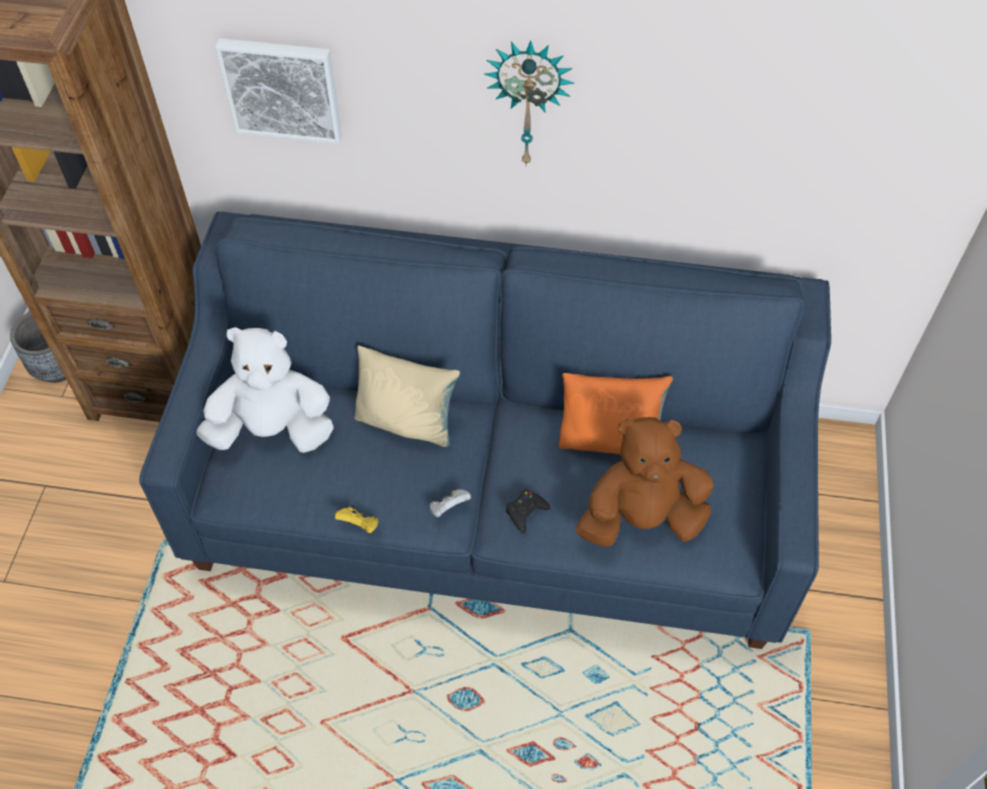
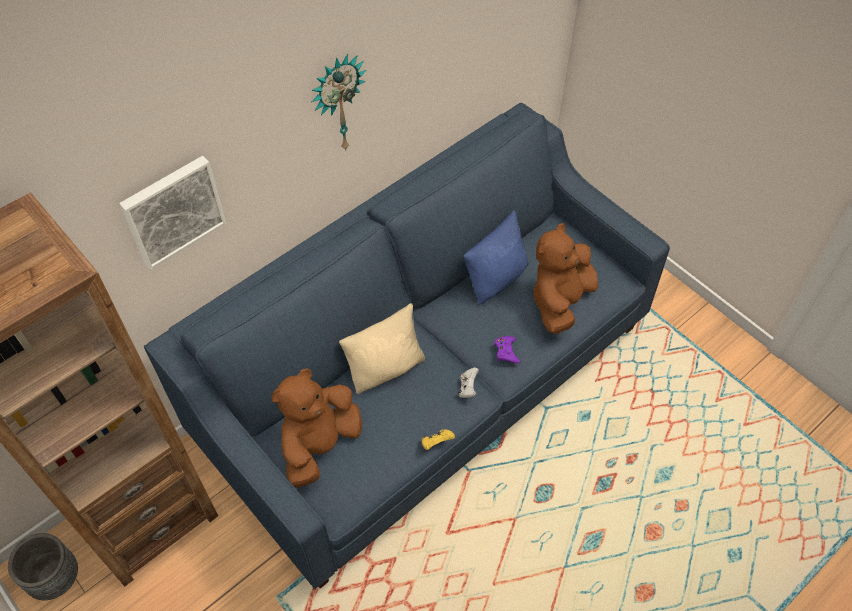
camera: 50 degrees left, 0 degrees up
(273, 430) = (319, 445): white plush toy -> brown plush toy
(525, 512) = (506, 351): black game controller -> purple game controller
(610, 439) = (496, 278): orange pillow -> blue pillow

